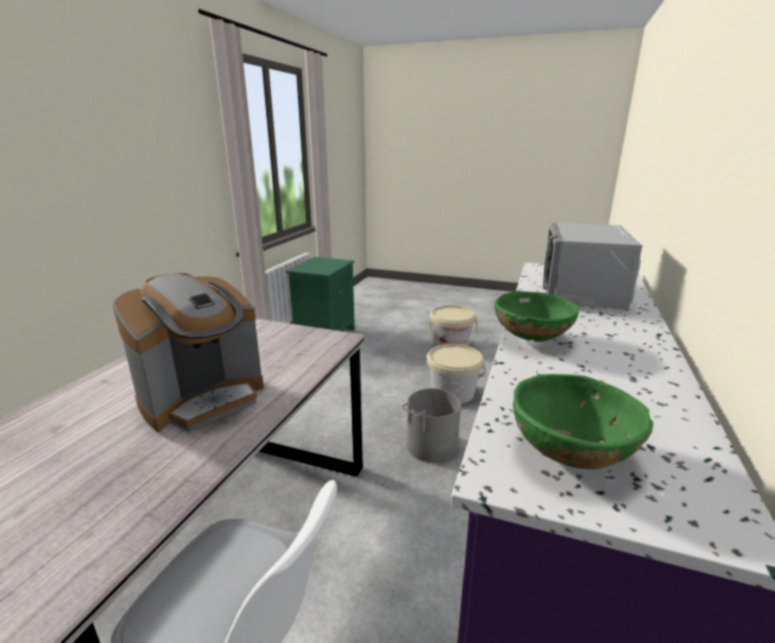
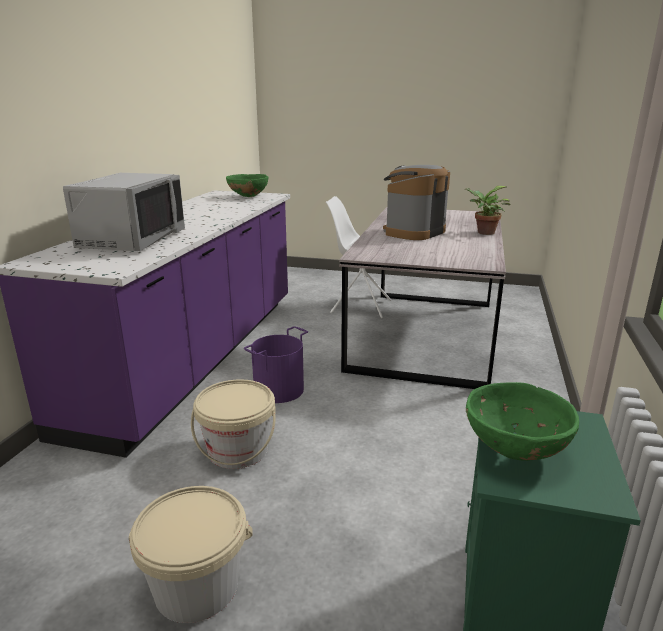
camera: 175 degrees right, 0 degrees up
(85, 391) = (483, 232): none -> potted plant
(431, 445) = (279, 390): grey bucket -> purple bucket
(530, 339) = (225, 216): green bowl -> green bowl (515, 451)

